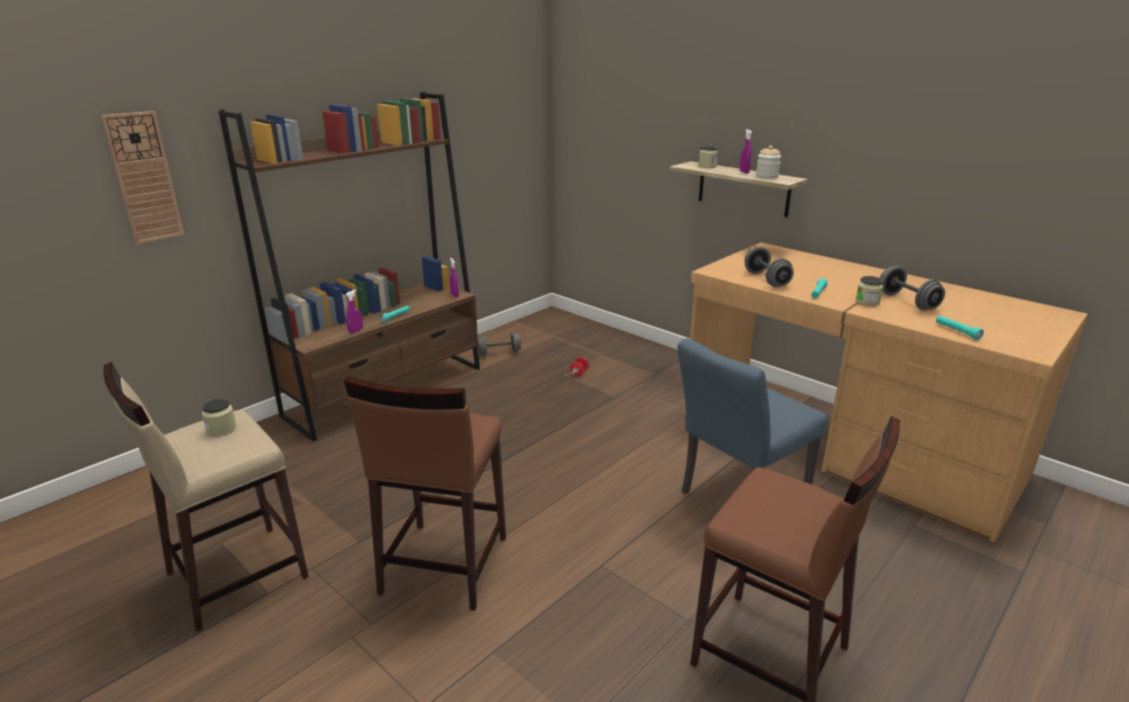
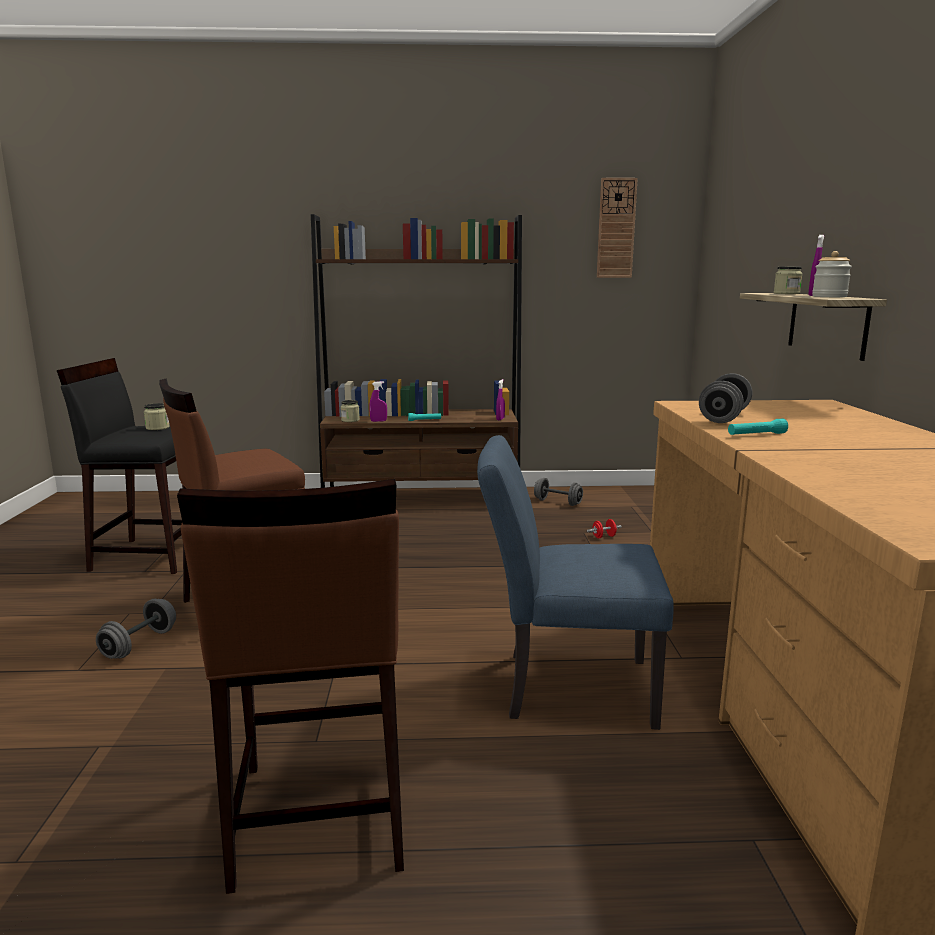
camera: 45 degrees right, 10 degrees down
(144, 178) = (257, 264): wall clock -> wall clock (616, 228)
(235, 575) = (151, 555): beige stool -> black stool
(867, 302) = (804, 452): jar -> jar (350, 420)
(907, 302) = (877, 464): grey dumbbell -> grey dumbbell (139, 644)
(957, 331) = (858, 496): turquoise flashlight -> none

